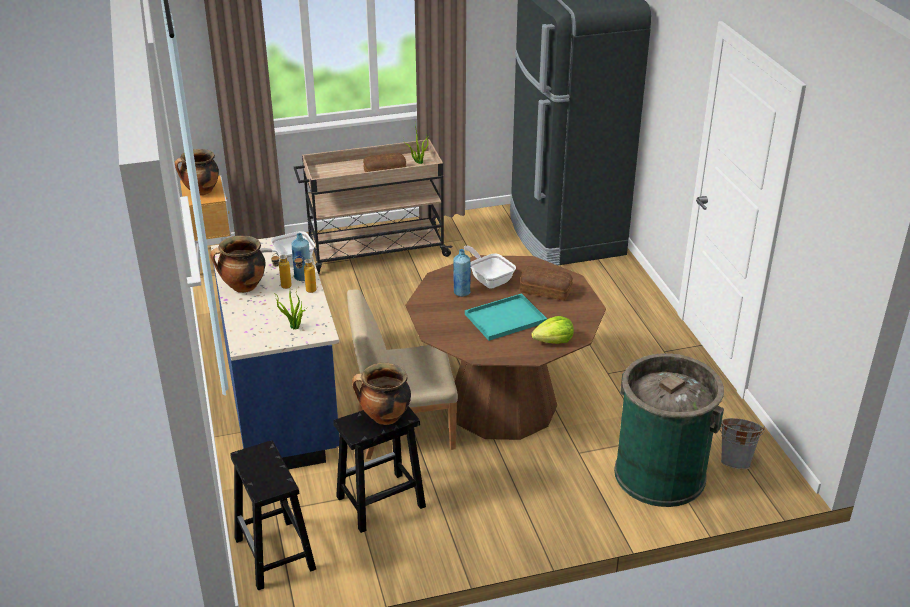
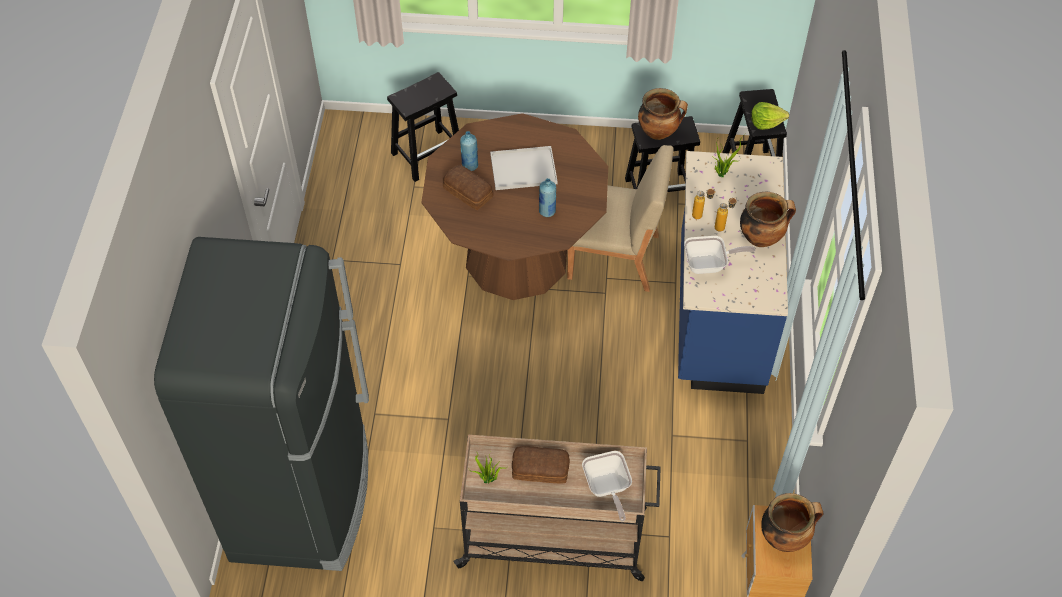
camera: 160 degrees left, 20 degrees up
(303, 277) = (701, 235): blue bottle -> blue bottle (470, 165)
(489, 279) = (512, 221): frying pan -> frying pan (607, 488)
(504, 319) = (524, 168): turquoise tray -> white tray
(554, 341) = (496, 133): lettuce -> lettuce (766, 122)
(660, 474) = (428, 154): green trash can -> black stool
(735, 460) = (360, 149): grey bucket -> none

